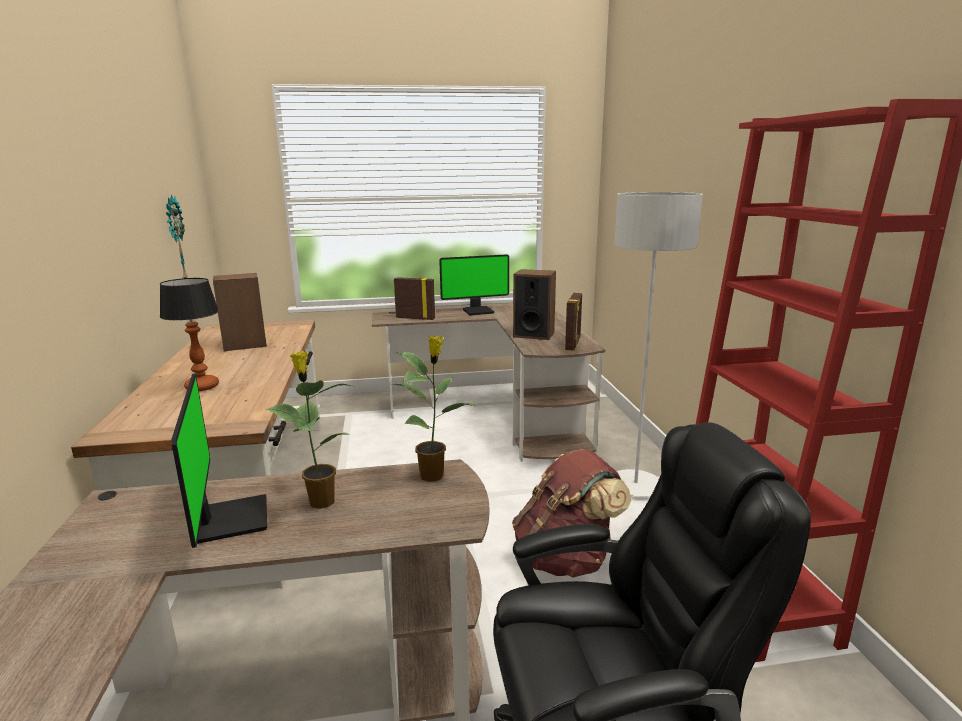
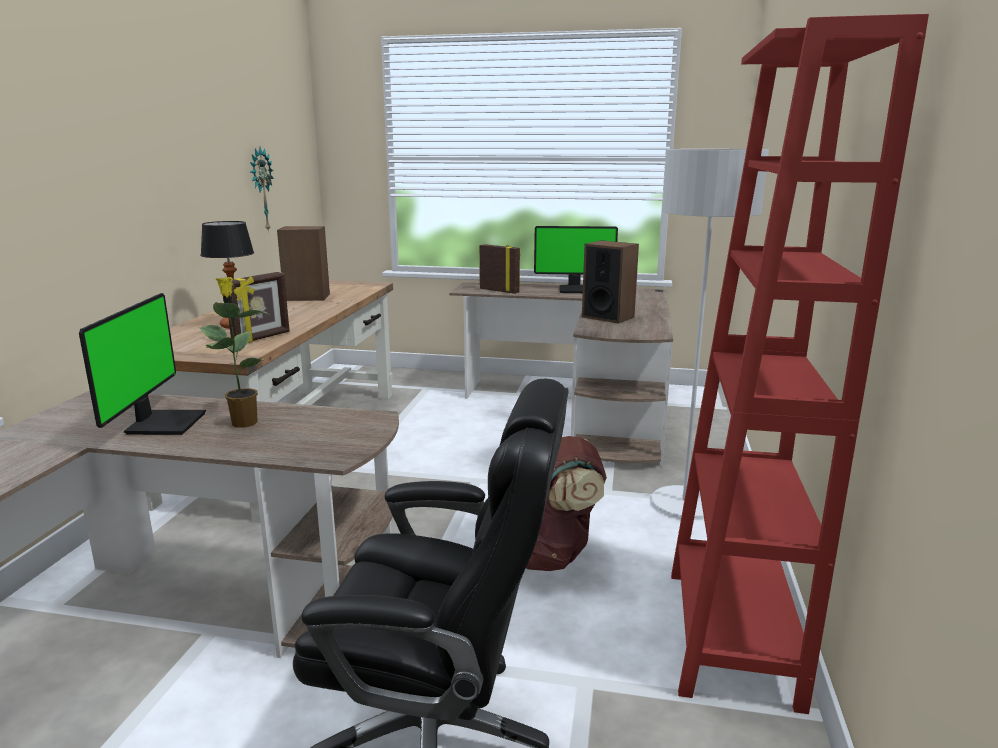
camera: 20 degrees right, 0 degrees up
(433, 475) = (357, 419): potted plant -> none
(573, 344) = (641, 330): picture frame -> picture frame (262, 338)

